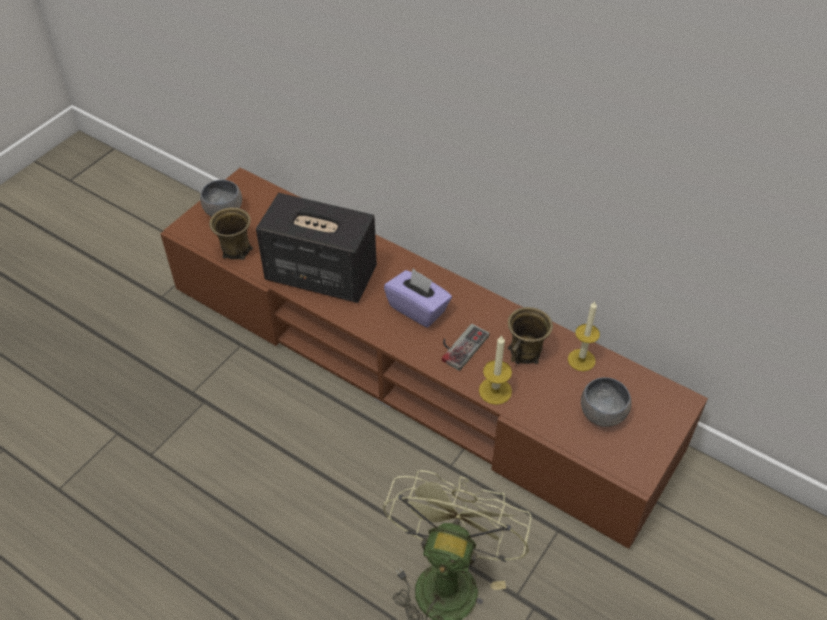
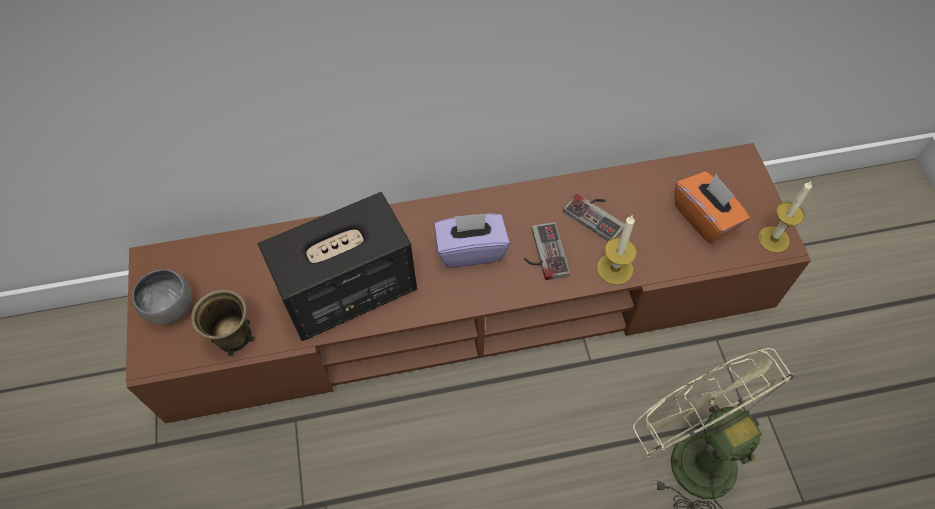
camera: 45 degrees left, 10 degrees up
(526, 352) = (597, 215): brown mug -> game controller
(581, 360) = (642, 186): candle -> candle (773, 239)
(601, 412) = (705, 217): grey bowl -> orange tissue box

